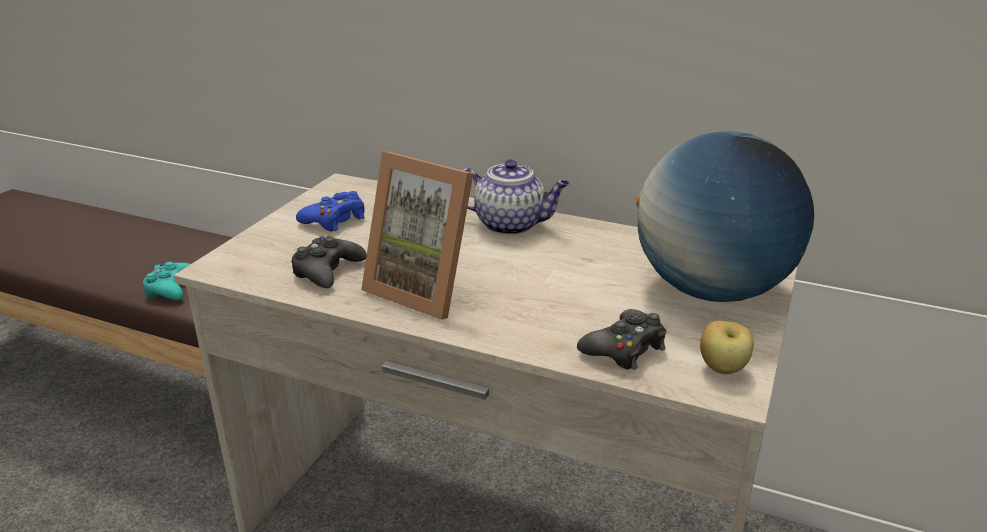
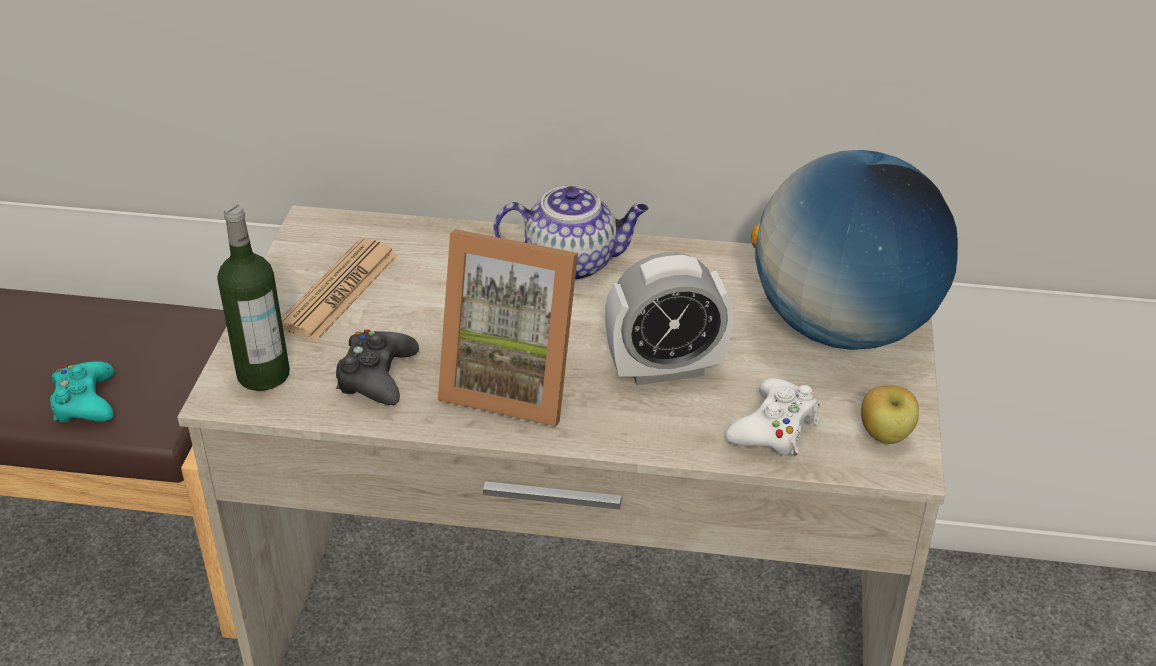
camera: 15 degrees left, 10 degrees up
(249, 259) = (263, 374): none -> bottle
(334, 220) = (339, 290): blue game controller -> newspaper
(550, 296) = (665, 369): none -> alarm clock
(624, 349) = (775, 428): black game controller -> white game controller

